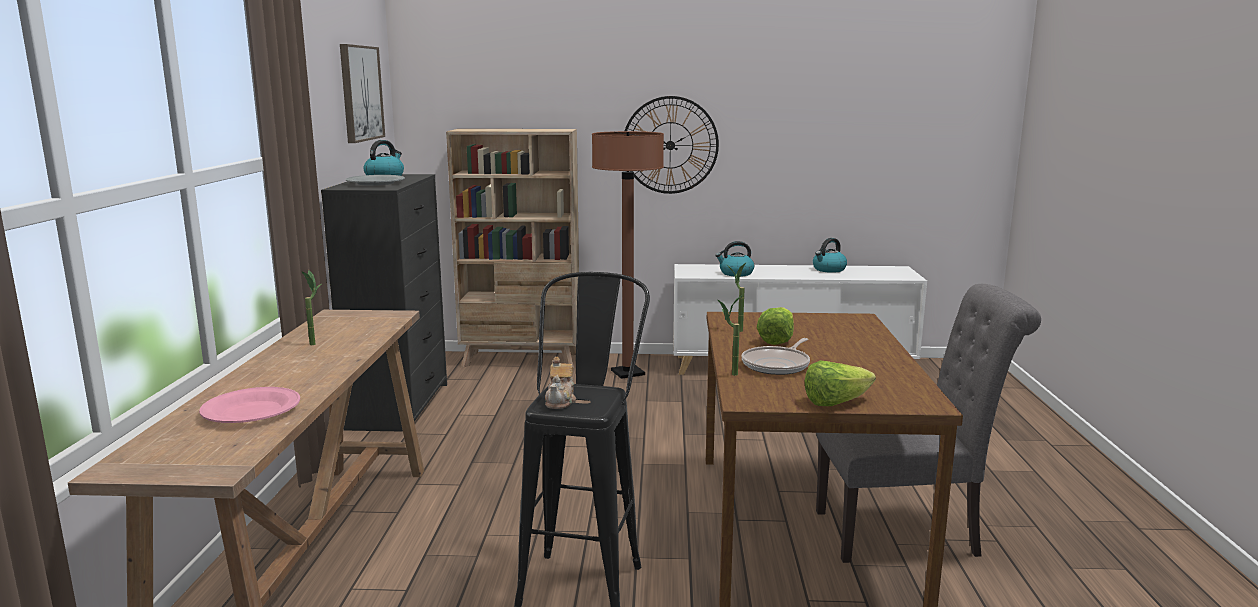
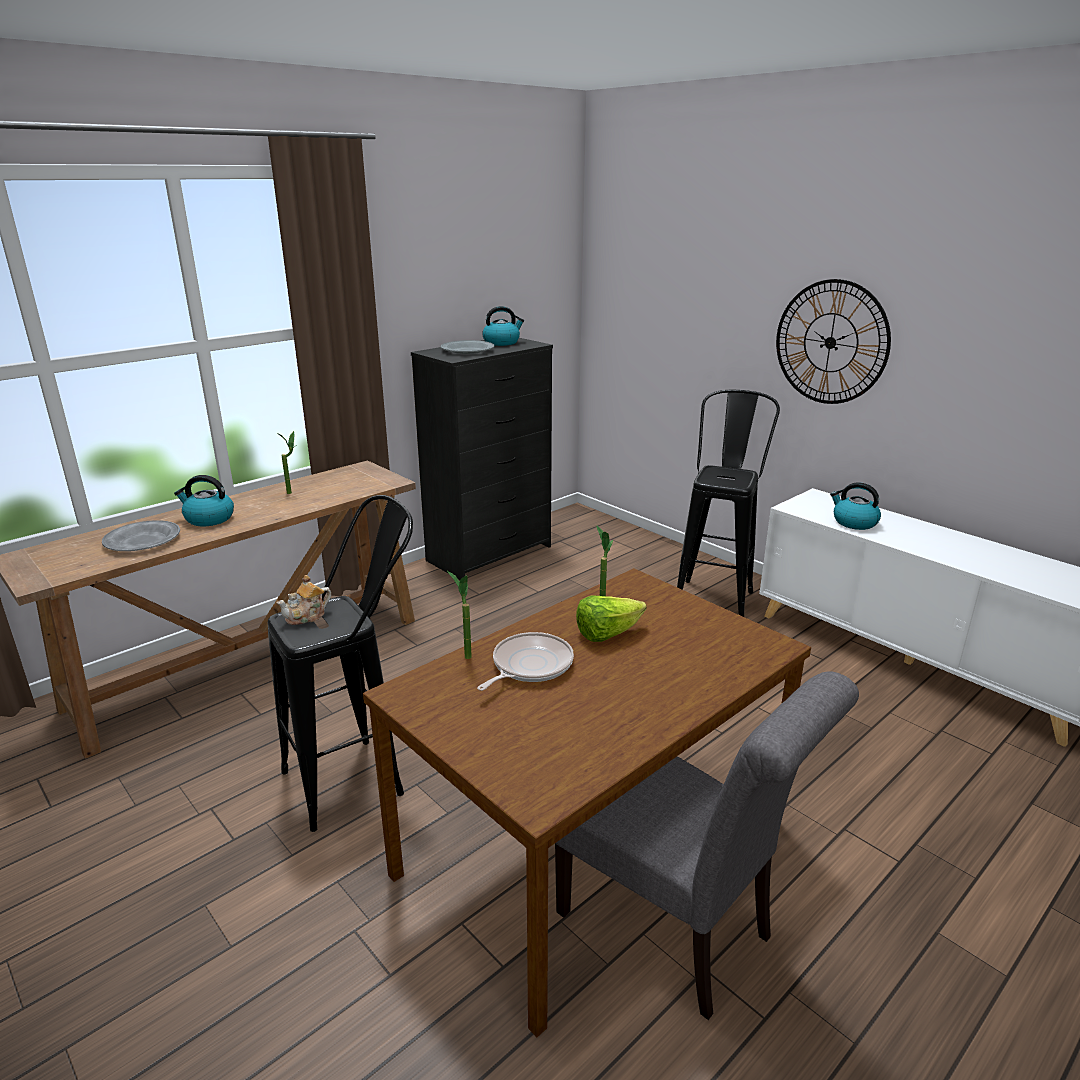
camera: 45 degrees right, 10 degrees up
(252, 411) = (143, 540): pink plate -> grey plate
(360, 93) = (511, 256): picture -> none
(521, 360) = (645, 543): beige bookcase -> none
(627, 373) = (716, 594): brown floor lamp -> black stool
(777, 365) = (529, 666): frying pan -> frying pan turned 135 degrees clockwise
(828, 269) = (995, 554): kettle -> kettle (208, 519)
(835, 403) = (461, 741): lettuce -> none

